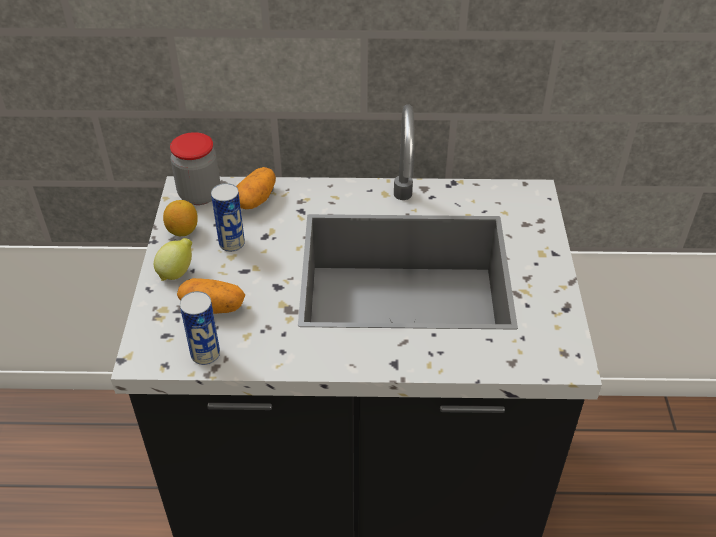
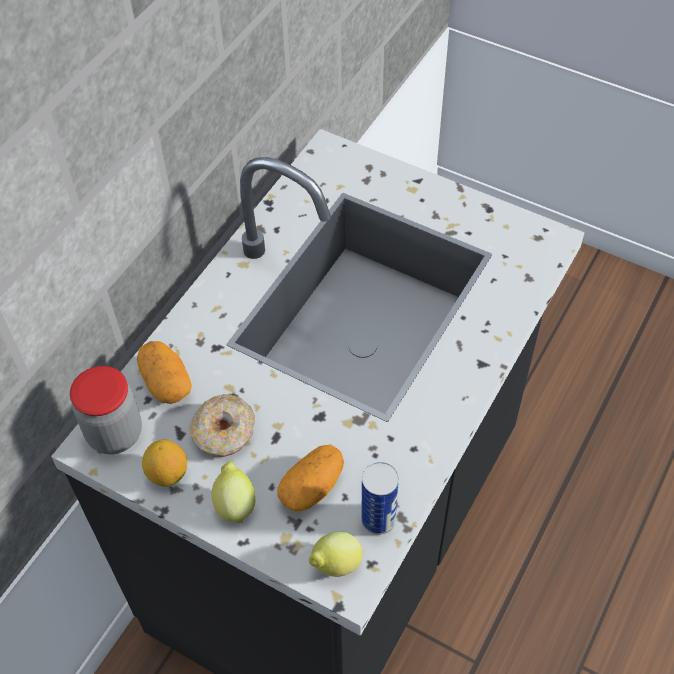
camera: 60 degrees left, 10 degrees up
(154, 345) = (335, 565): none -> lemon
(232, 243) = (224, 433): can -> donut

